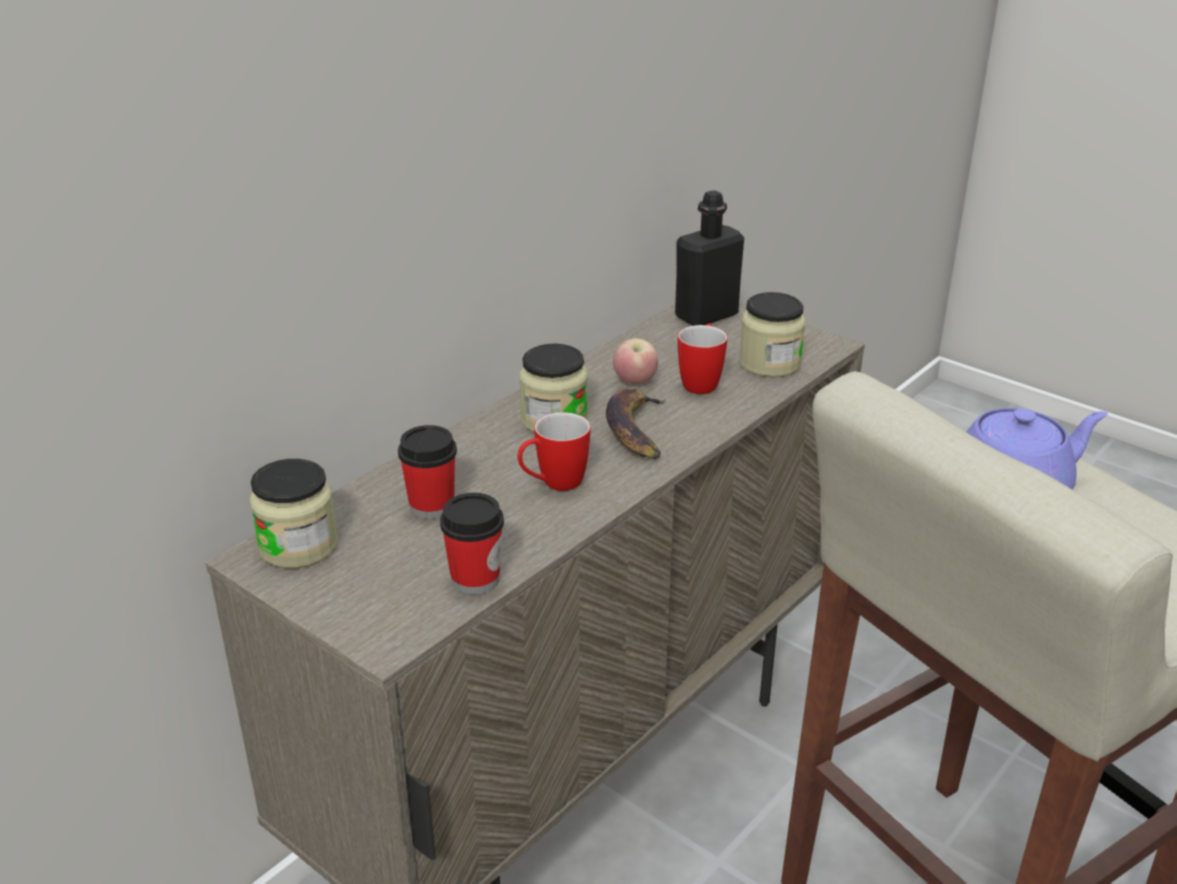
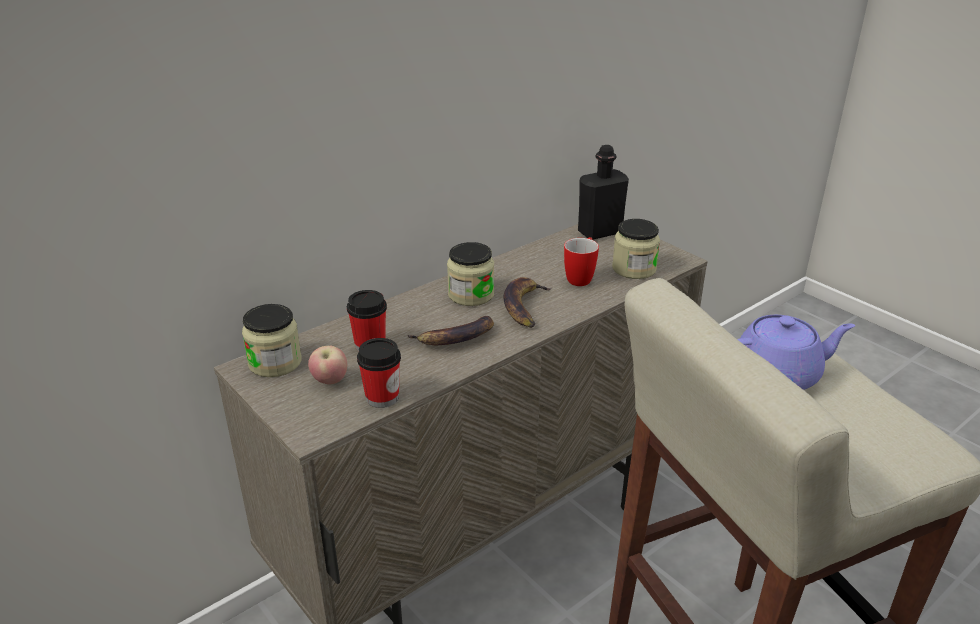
camera: 10 degrees right, 0 degrees up
(553, 485) = (455, 338): mug -> banana
(635, 382) = (535, 274): apple -> apple (330, 381)

